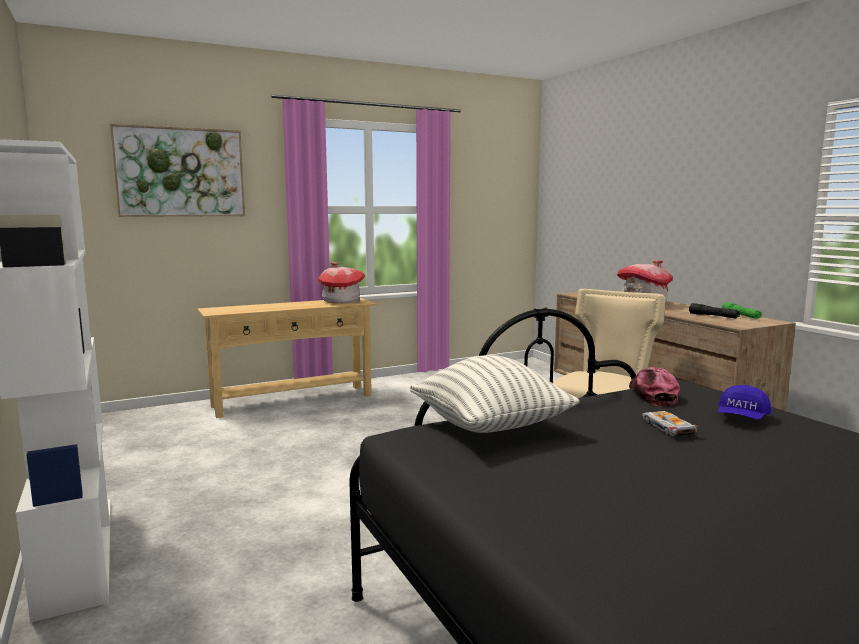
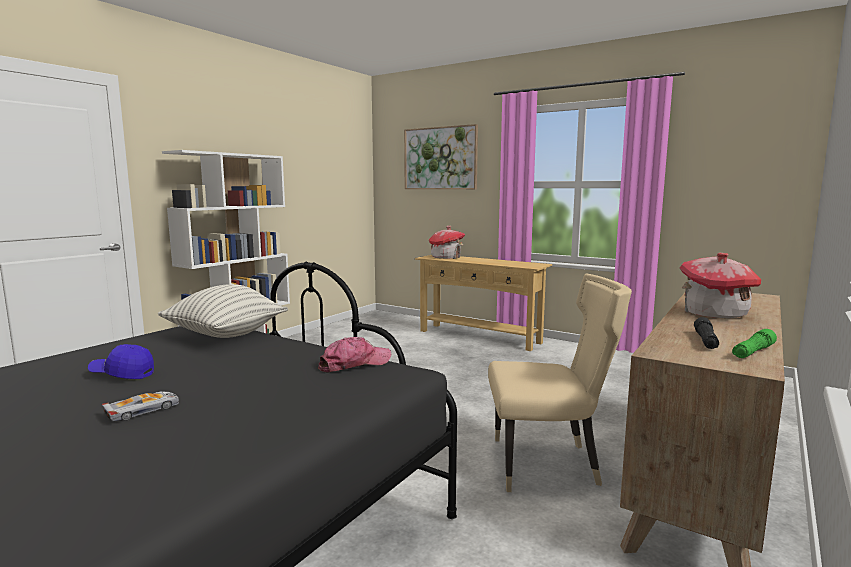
camera: 60 degrees right, 0 degrees up
(341, 302) = (521, 264): toy house -> toy house (446, 257)
(667, 428) = (252, 374): toy car -> toy car (143, 410)
(742, 418) = (302, 397): blue cap -> blue cap (122, 374)

